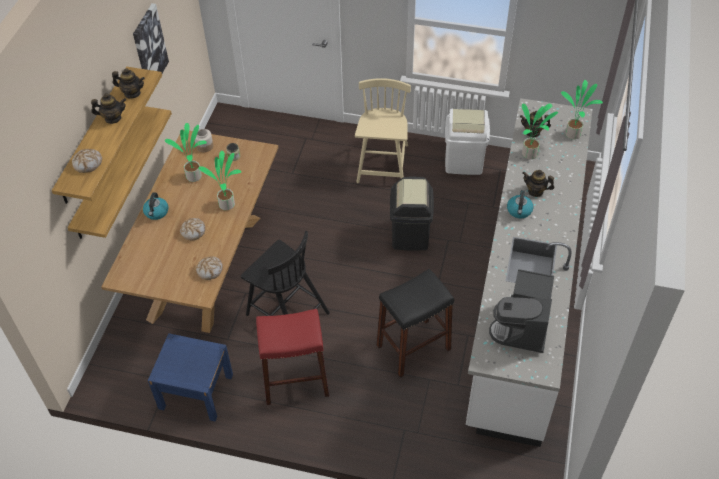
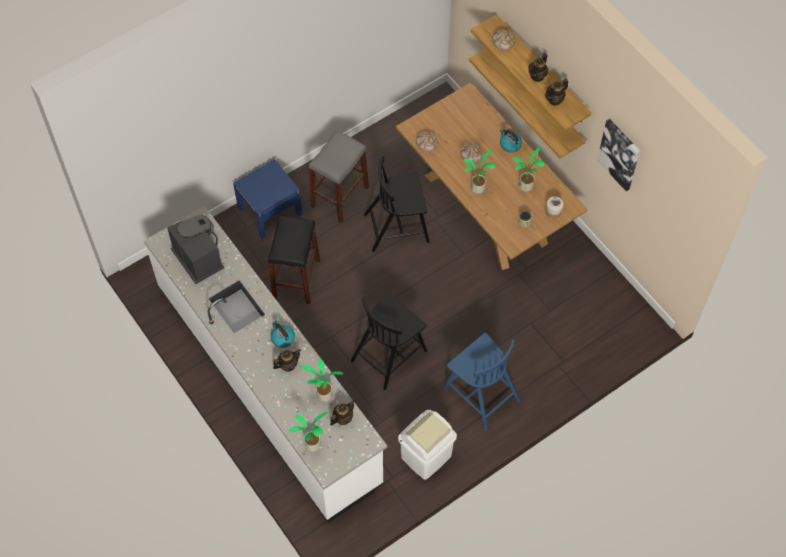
camera: 130 degrees right, 10 degrees up
(196, 391) = (385, 141): blue nightstand -> blue nightstand (270, 211)
(295, 381) = (340, 196): red stool -> grey stool
(383, 165) = (480, 394): beige chair -> blue chair
(410, 235) = (389, 354): black trash can -> black chair

